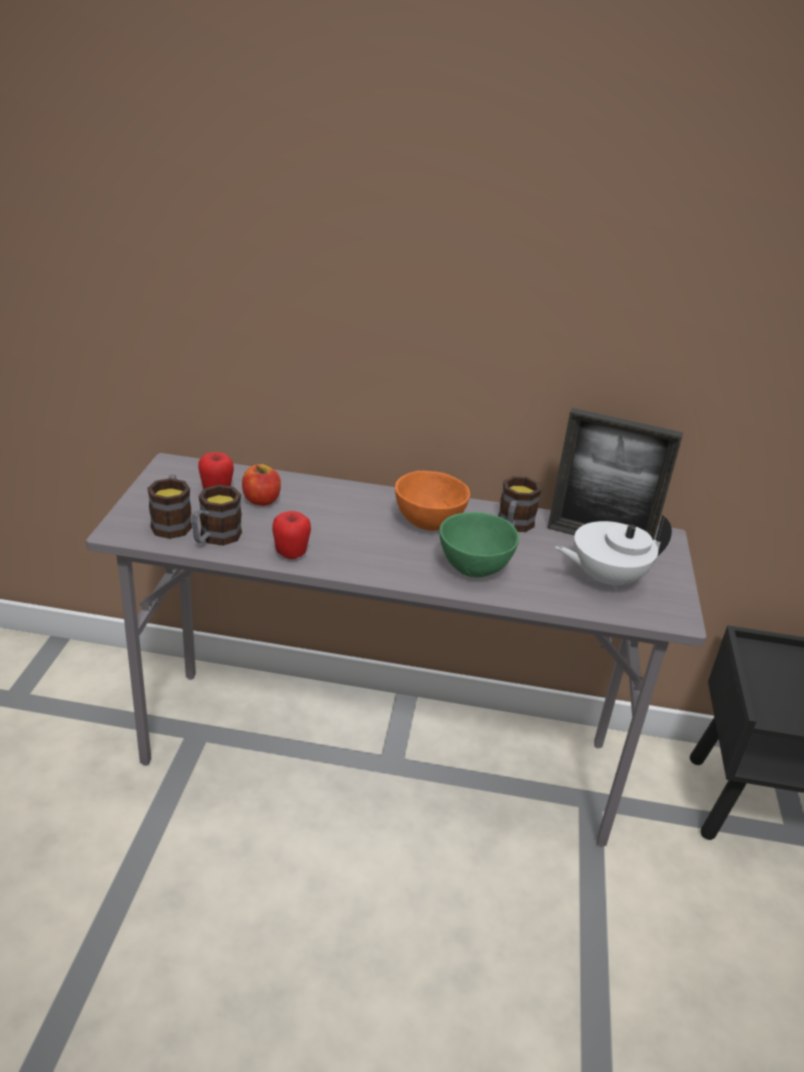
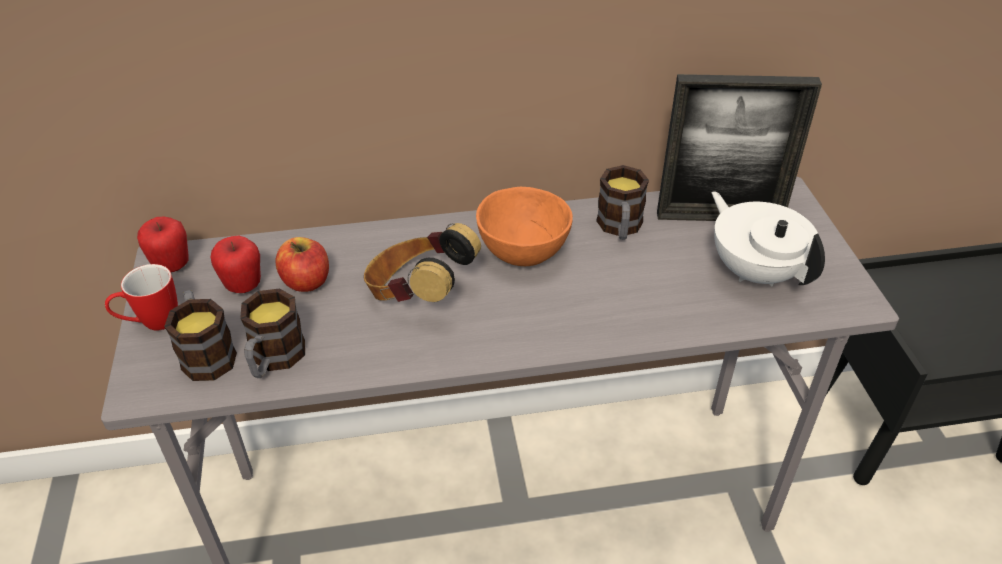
camera: 15 degrees left, 10 degrees up
(144, 497) = (151, 323): none -> mug
(291, 554) = (382, 354): apple -> apple (172, 266)
(337, 527) = (419, 294): none -> headphones
(475, 567) = (607, 302): green bowl -> none
(605, 578) = (755, 271): white teapot -> white teapot turned 90 degrees clockwise

